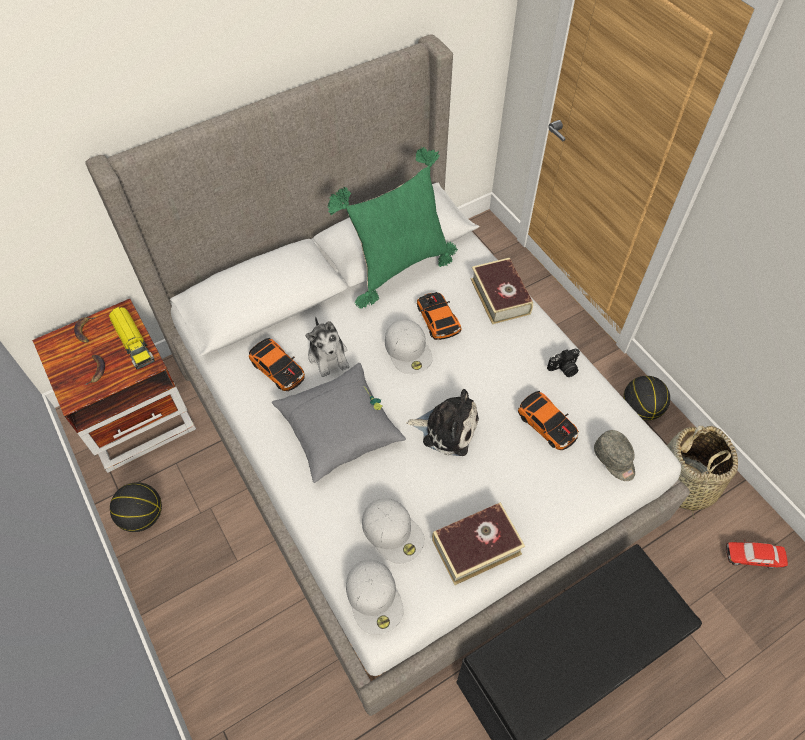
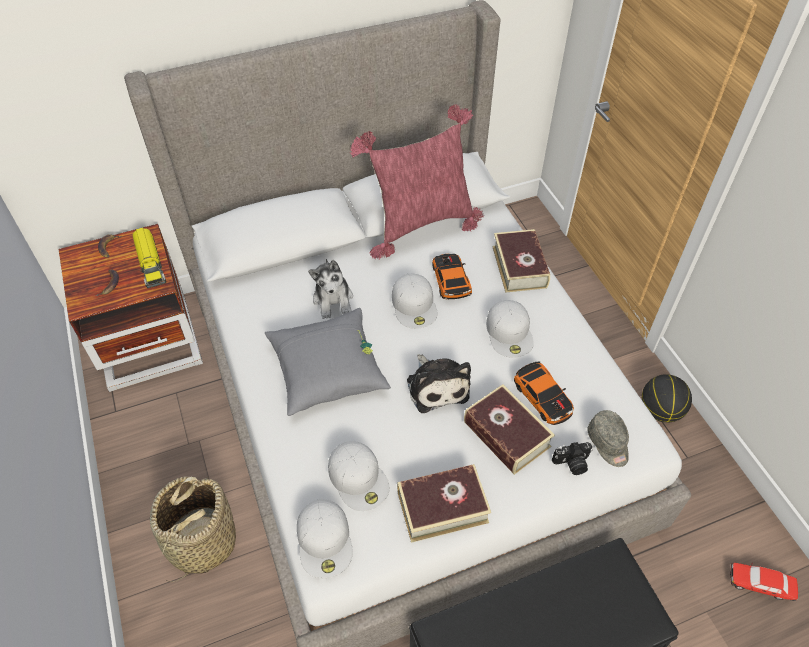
camera: 10 degrees right, 5 degrees down
(143, 516) = (132, 438): basketball -> none
(278, 368) = (281, 305): toy car -> none
(396, 272) = (419, 230): green pillow -> red pillow
(446, 428) = (436, 386): plush toy -> plush toy turned 45 degrees clockwise
(504, 364) = (510, 332): none -> white cap
(521, 466) = (506, 434): none -> book
(564, 369) = (572, 345): camera -> camera (572, 464)
(684, 484) = (694, 495): basket -> basket (201, 541)

